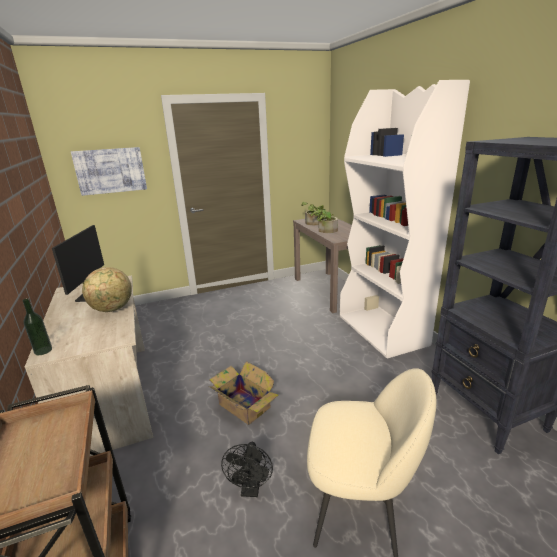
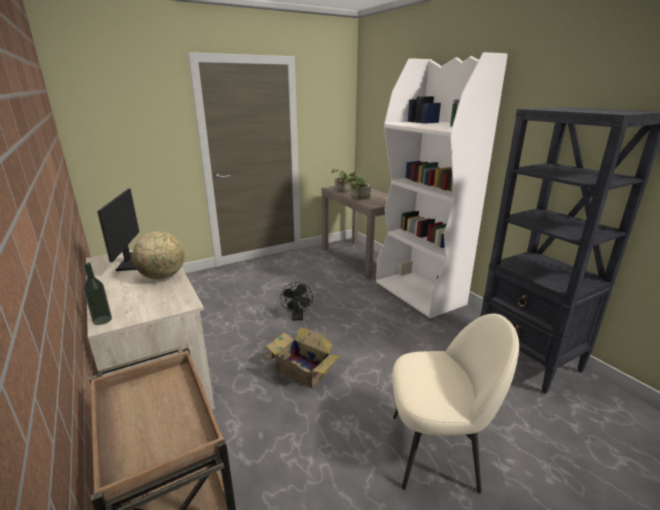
camera: 10 degrees left, 0 degrees up
(110, 171) = (131, 132): picture -> none
(251, 489) = (330, 446): black fan -> black fan (297, 317)

